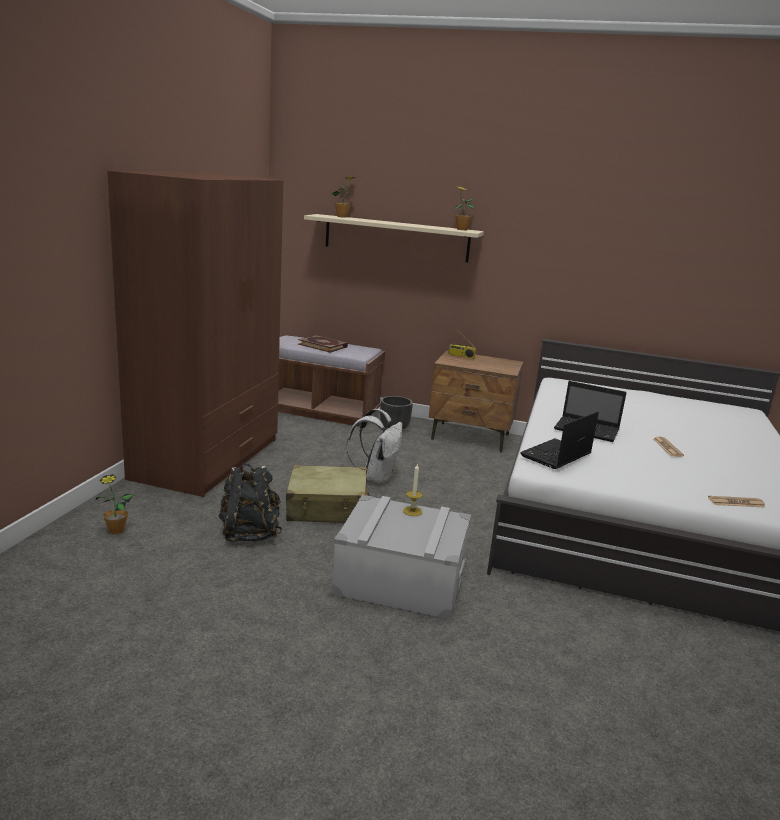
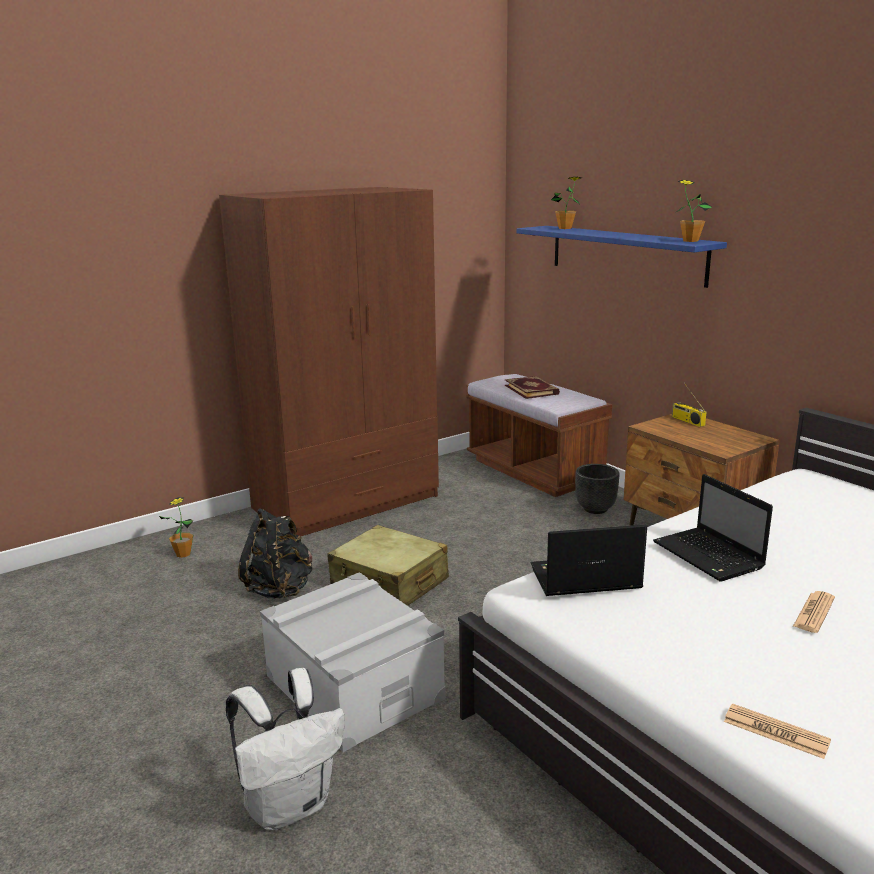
camera: 40 degrees right, 0 degrees up
(376, 477) = (490, 562): white backpack -> white backpack (289, 805)
(396, 238) = (625, 254): beige shelf -> blue shelf
(412, 511) = (382, 606): candle -> none

